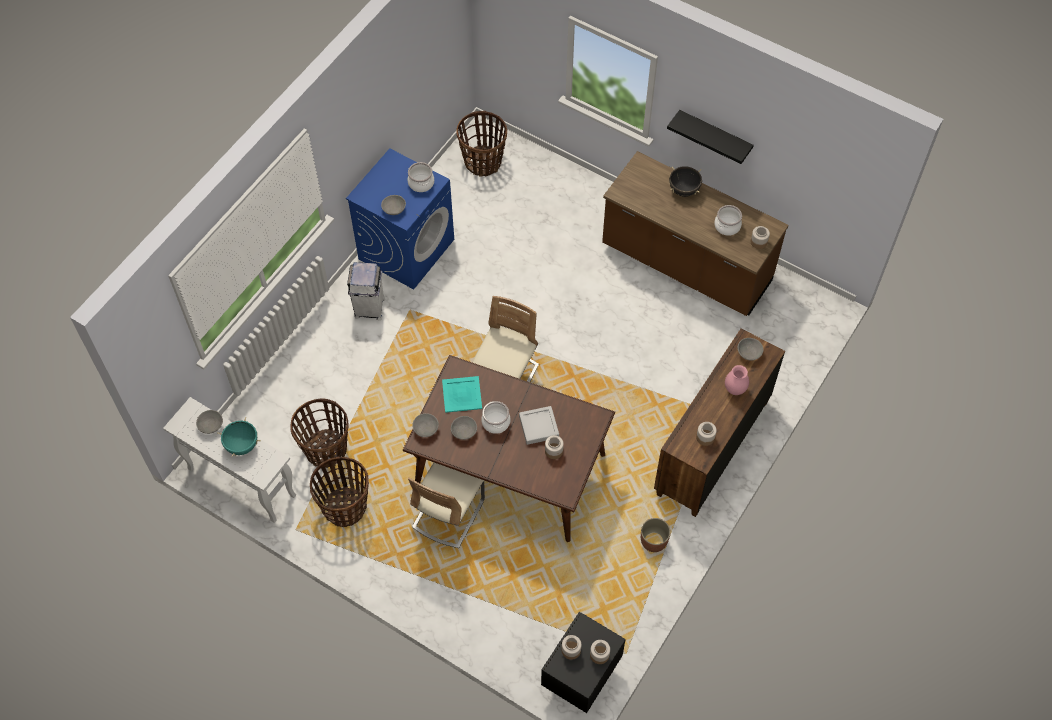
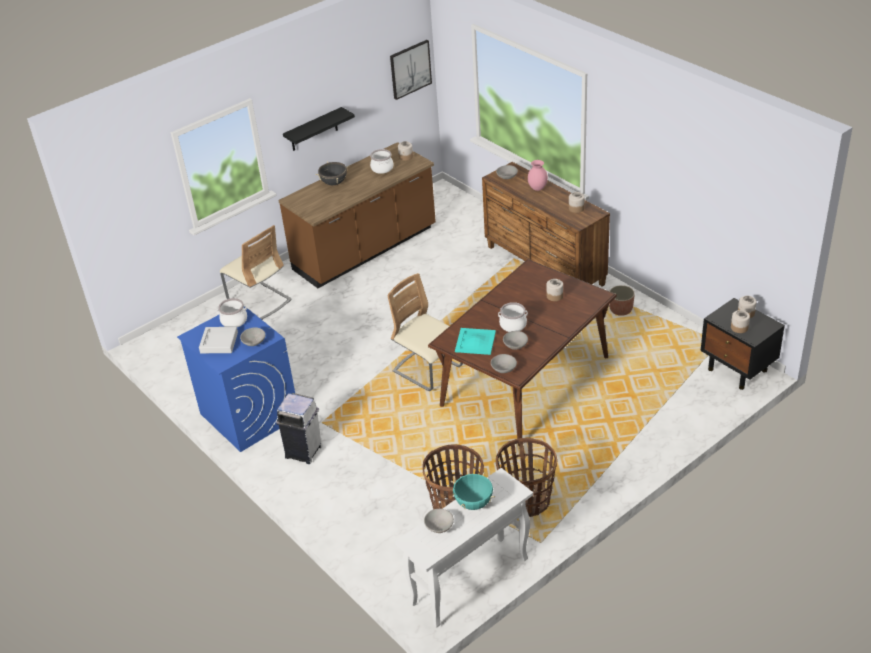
camera: 70 degrees left, 20 degrees down
(448, 514) = (557, 428): beige chair -> beige chair (259, 301)
(483, 162) = (181, 348): basket -> none
(539, 427) = (527, 301): grey tray -> grey tray (219, 343)
(852, 185) = (410, 69): none -> picture

